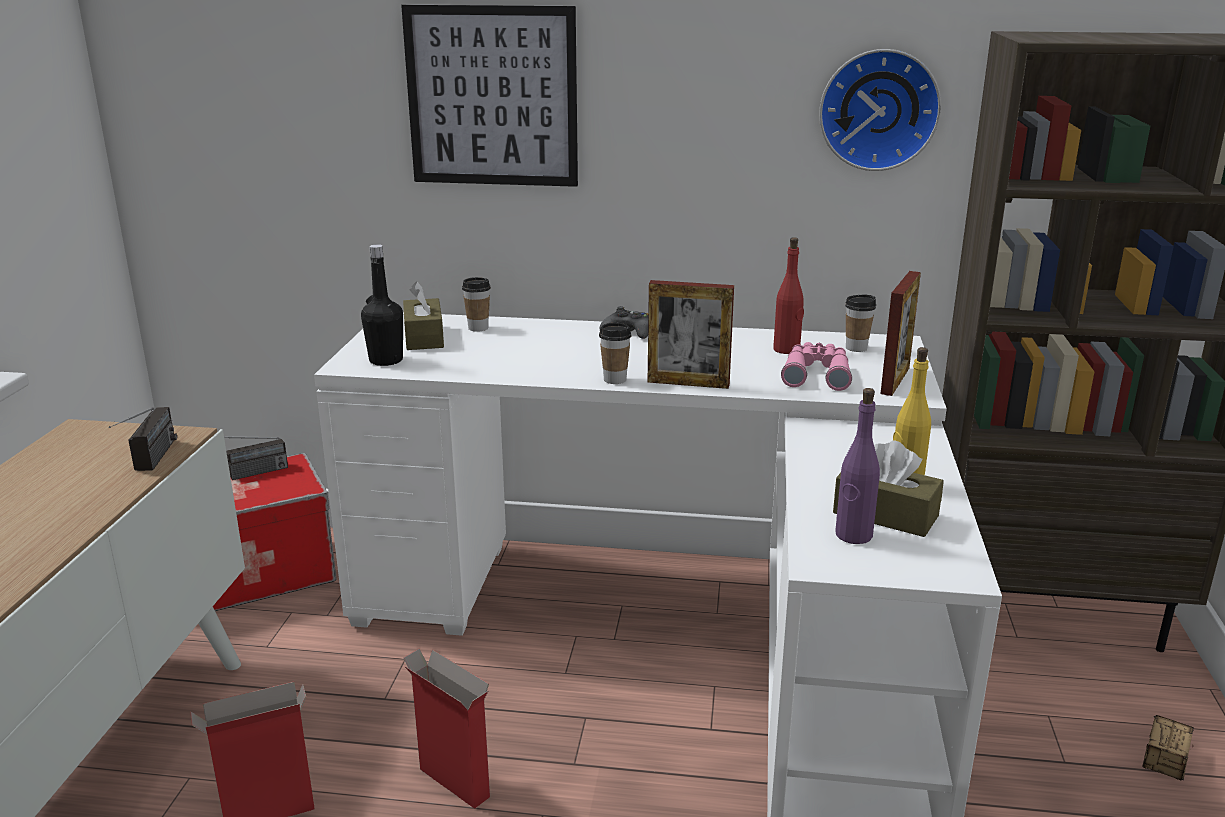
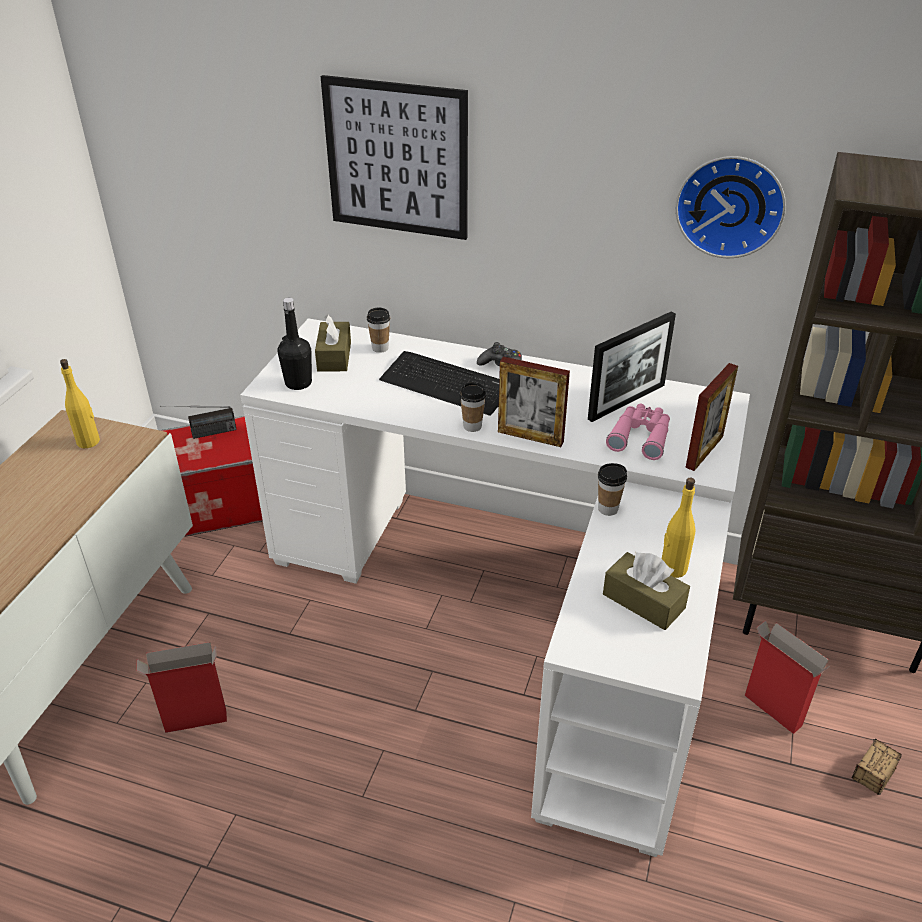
camera: 10 degrees right, 15 degrees up
(111, 443) = (88, 441): none -> yellow bottle
(151, 463) = (114, 467): radio -> none
(453, 782) = (325, 713): cardboard box -> cardboard box (771, 709)
(570, 350) = (447, 384): none -> keyboard
(786, 350) = (626, 402): red bottle -> picture frame
(853, 535) = (609, 621): purple bottle -> none
(856, 348) = (687, 405): cup -> cup (608, 509)

